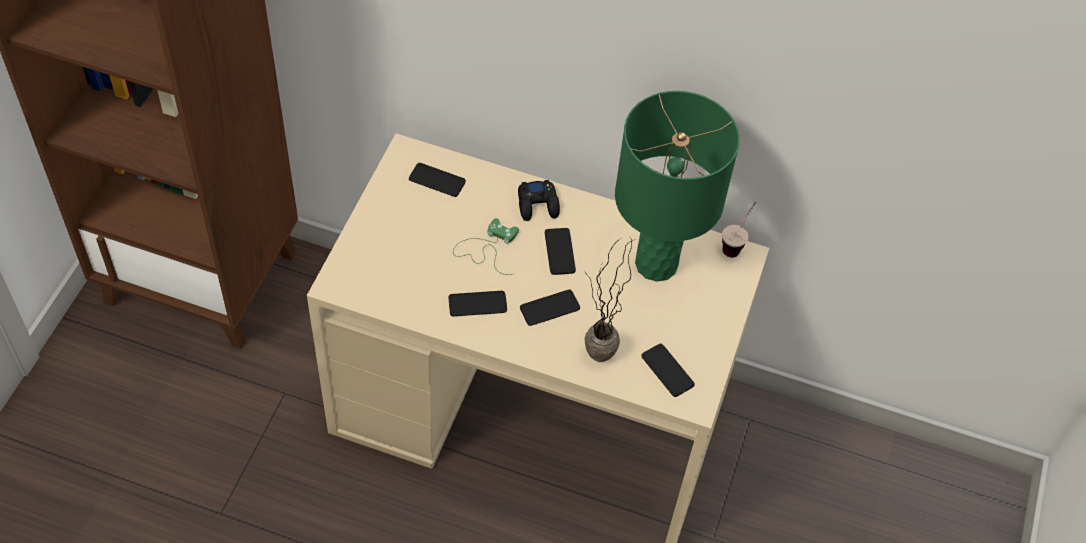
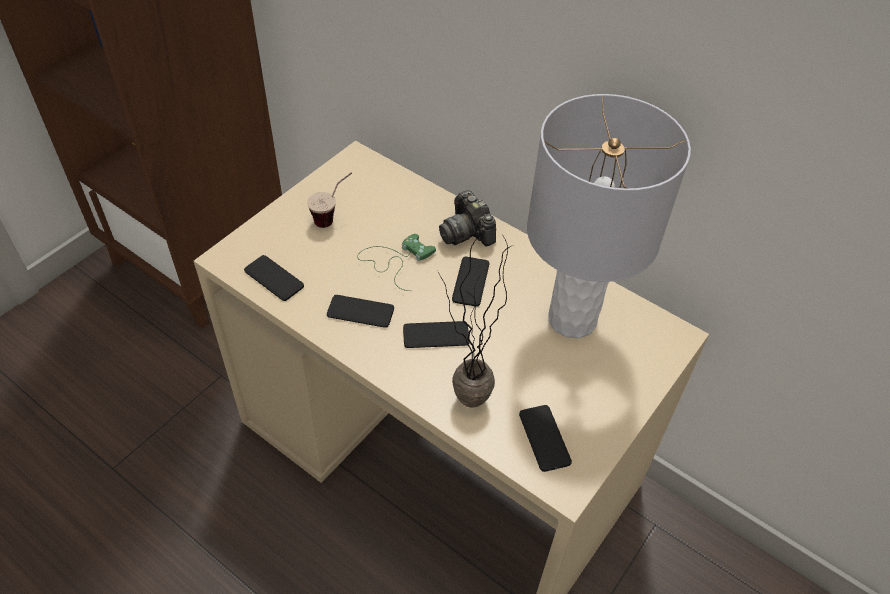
camera: 20 degrees right, 5 degrees down
(437, 180) = (374, 188): phone -> phone (274, 278)
(538, 204) = (467, 232): black game controller -> camera
(657, 263) = (573, 319): green table lamp -> grey table lamp
(736, 243) = (671, 320): cup -> cup (333, 217)

